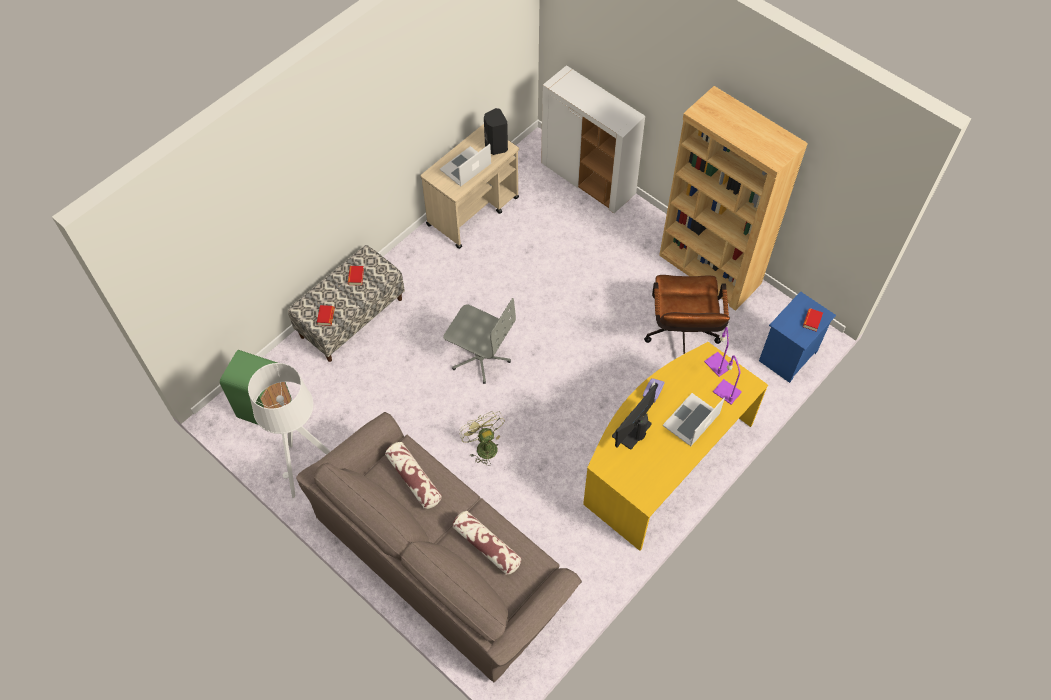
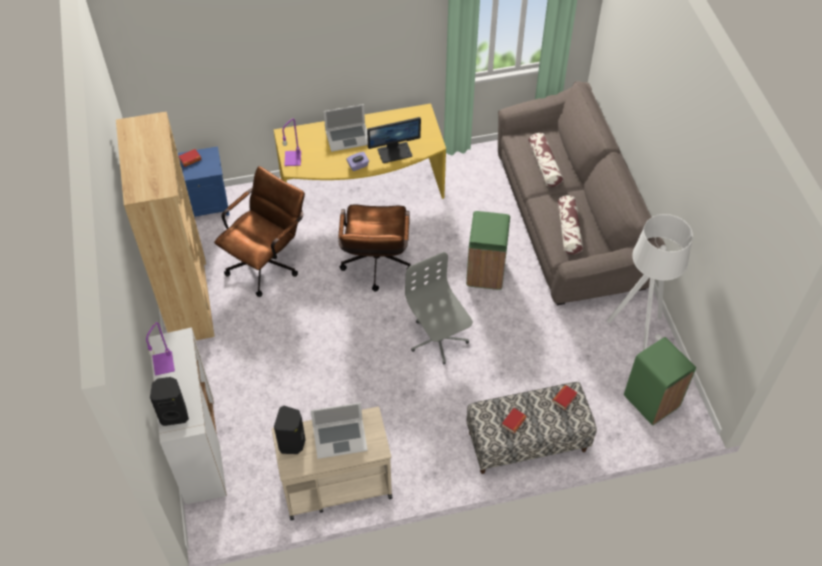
camera: 145 degrees left, 5 degrees down
(483, 446) = (486, 272): green fan -> green trash can
(574, 83) = (174, 414): none -> black speaker
(585, 390) = (376, 267): none -> brown office chair
(728, 392) = (305, 139): purple table lamp -> purple table lamp (163, 363)

